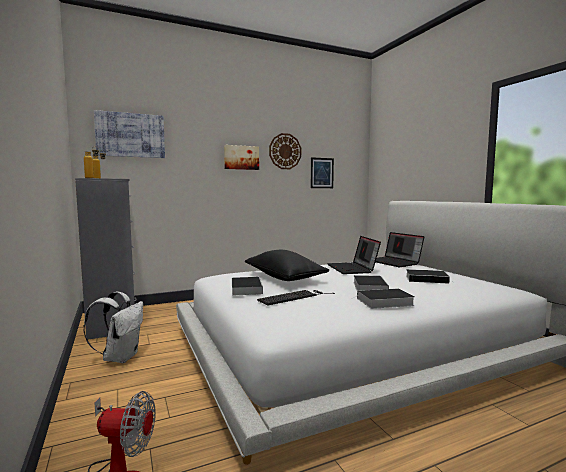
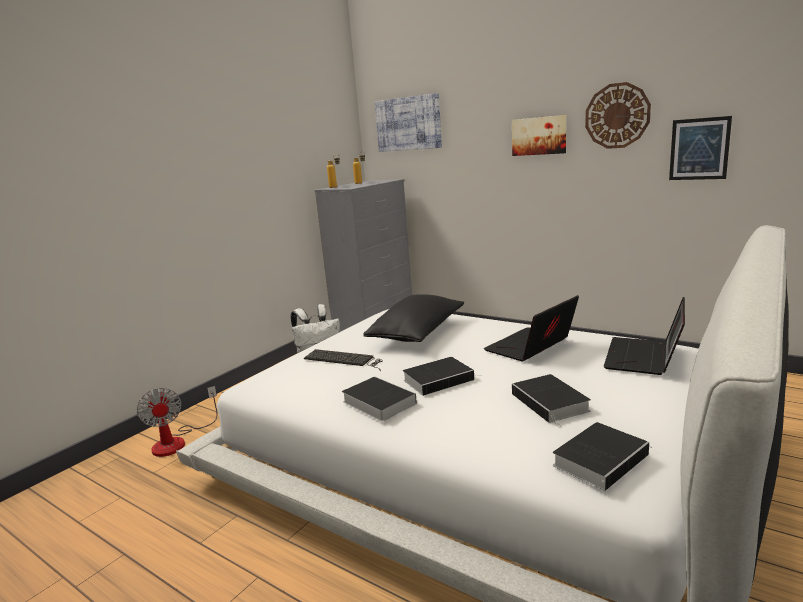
camera: 60 degrees right, 10 degrees up
(246, 288) = (353, 334): book -> book (601, 458)

